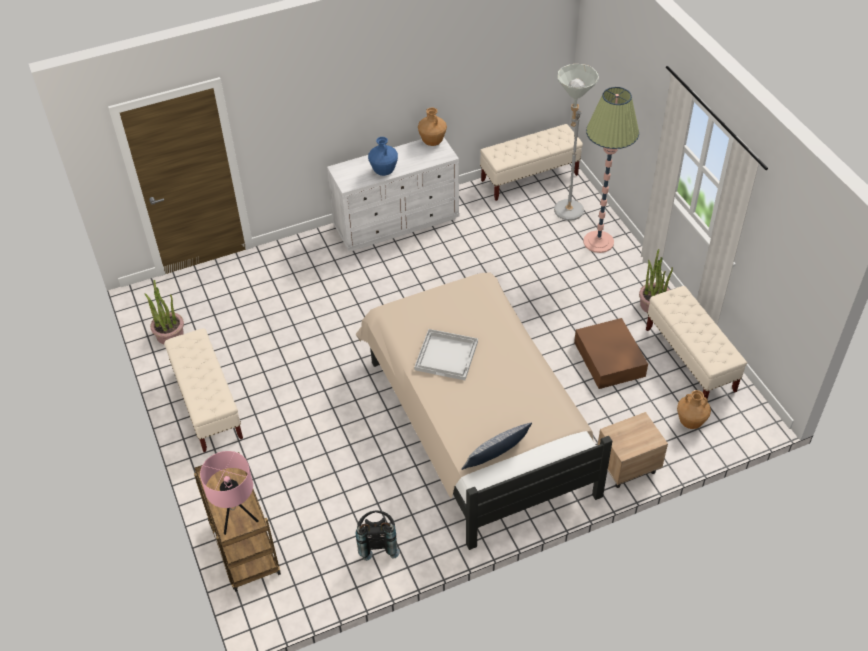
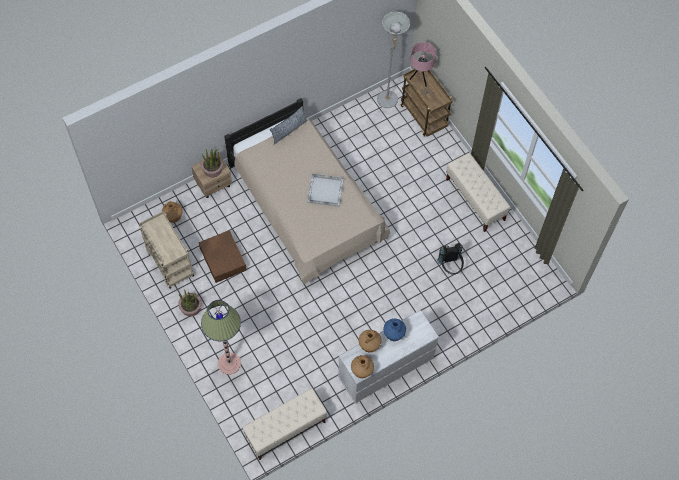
camera: 170 degrees right, 15 degrees up
(169, 334) = (520, 249): potted plant -> potted plant (213, 169)
(377, 543) = (352, 127): black backpack -> black backpack (450, 267)
(418, 163) = (369, 346): none -> brown vase
(565, 214) = (254, 390): grey floor lamp -> grey floor lamp (389, 96)
(690, 360) = (169, 263): beige bench -> beige cart

